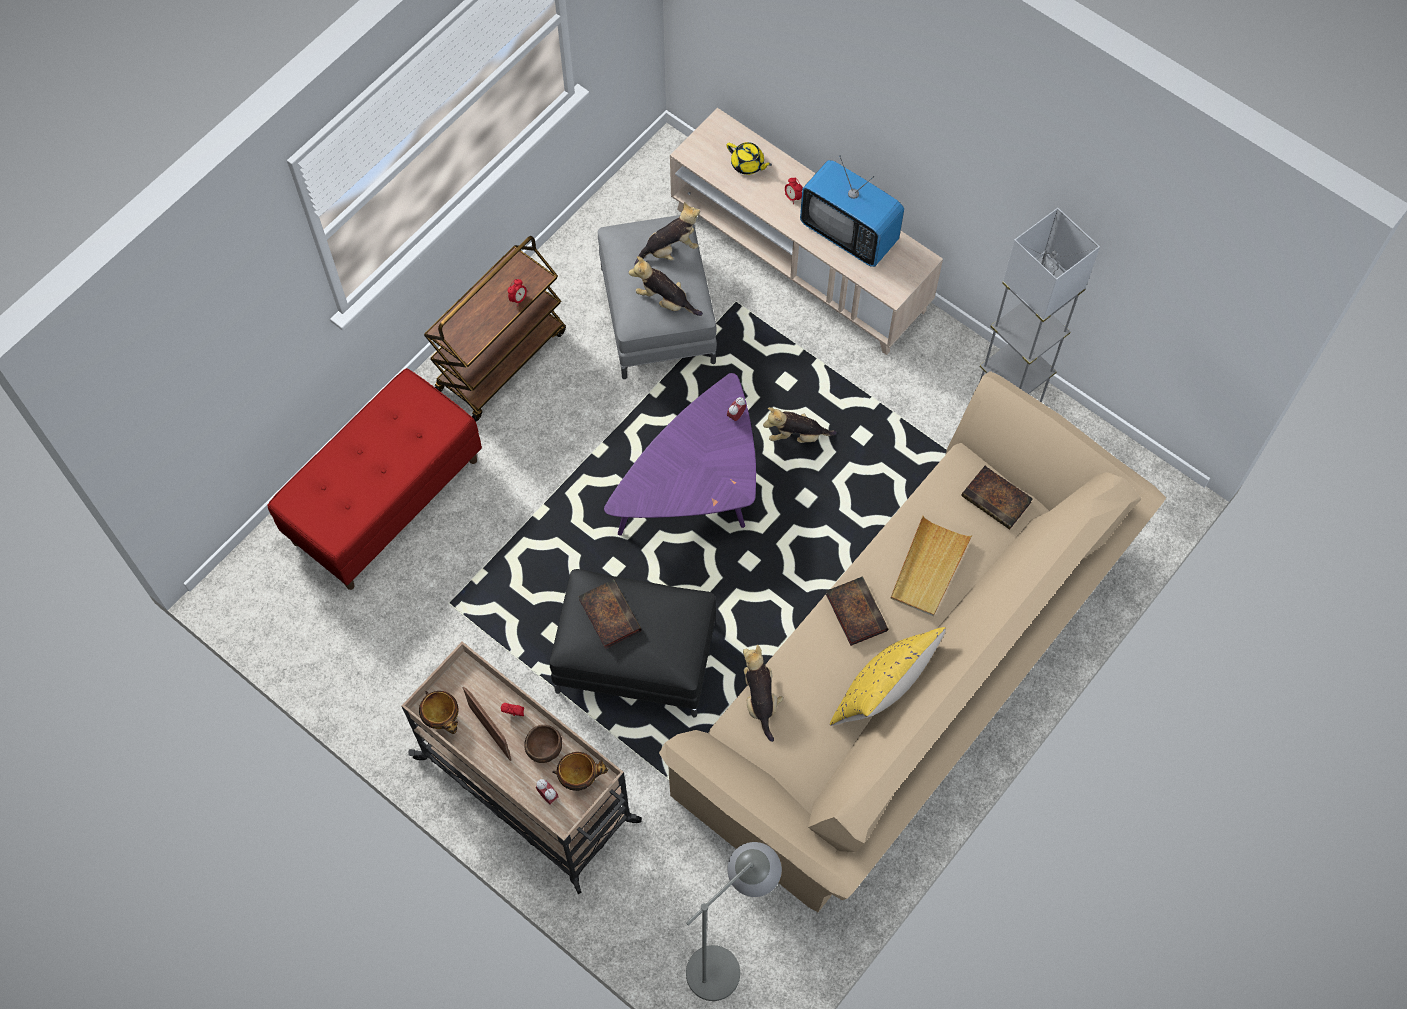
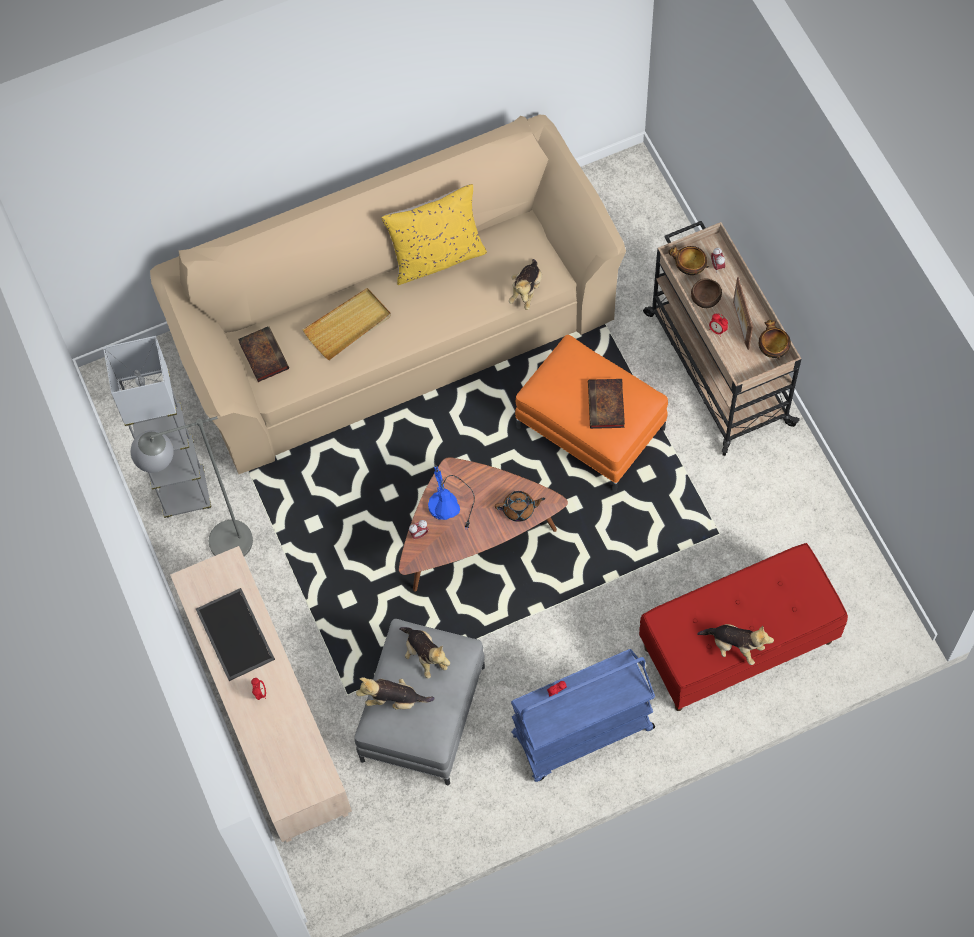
camera: 150 degrees left, 0 degrees up
(501, 359) = (582, 733): brown cart -> blue cart
(635, 657) = (590, 428): black ottoman -> orange ottoman
(649, 482) = (519, 509): none -> brown teapot
(695, 491) = (474, 538): purple coffee table -> brown coffee table
(716, 453) = (452, 510): none -> blue table lamp
(727, 959) = (627, 203): grey floor lamp -> grey floor lamp (215, 546)
(748, 164) = (280, 746): yellow teapot -> none
(796, 436) = (366, 548): plush toy -> plush toy (734, 647)
(849, 233) = (233, 634): television -> tray
(855, 611) = (422, 318): book -> none

